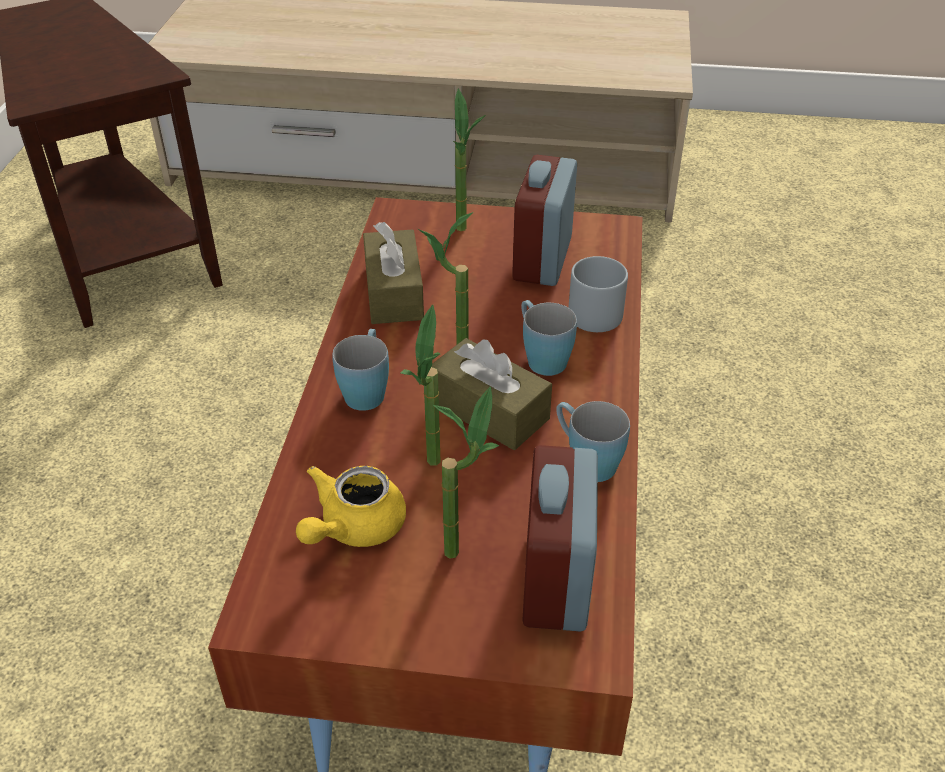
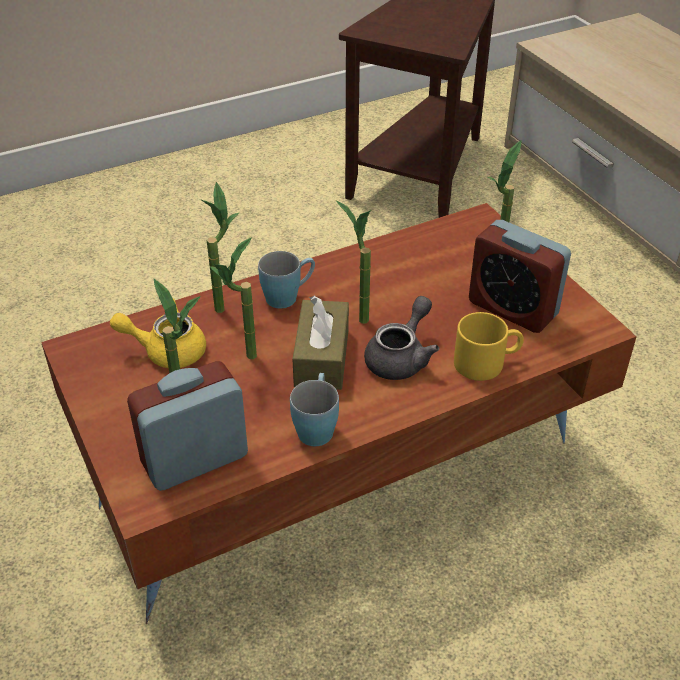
camera: 55 degrees right, 0 degrees up
(323, 443) = (224, 303): none -> potted plant
(394, 292) = (393, 260): brown tissue box -> none
(541, 357) = (401, 357): blue mug -> grey teapot
(542, 259) = (512, 308): alarm clock -> alarm clock turned 120 degrees counterclockwise
(597, 309) = (486, 362): grey mug -> yellow mug

